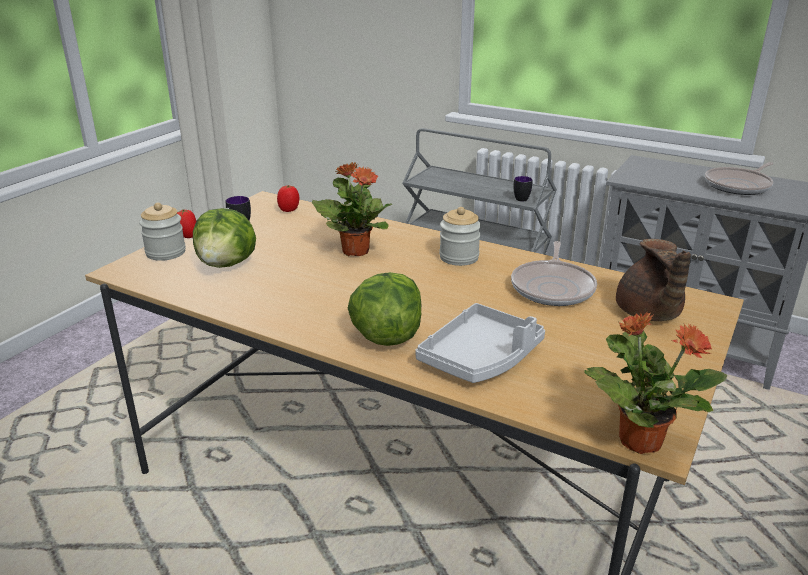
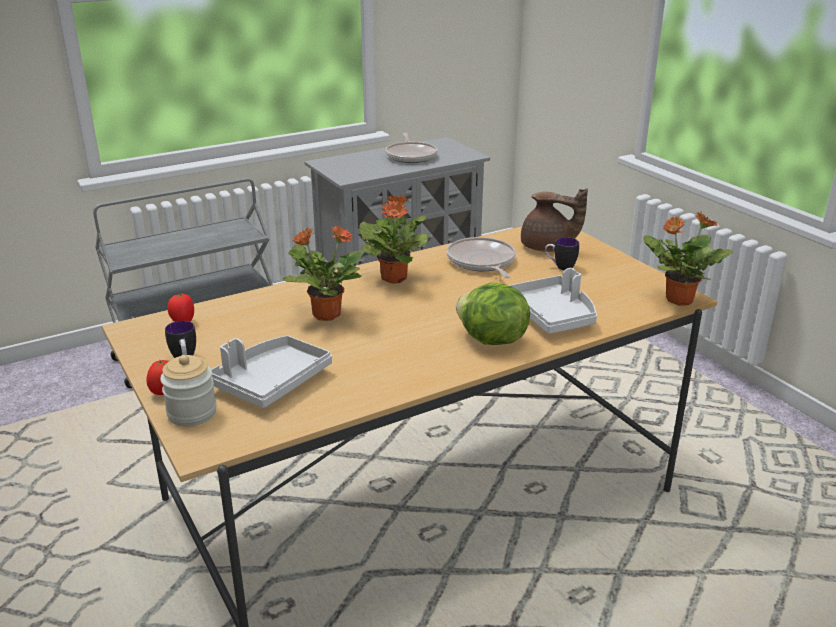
camera: 60 degrees left, 0 degrees up
(227, 264) = (271, 382): lettuce -> grey tray
(459, 257) = (394, 278): jar -> potted plant
(520, 198) = (240, 236): mug -> mug (560, 267)
(553, 287) = (481, 262): frying pan -> frying pan turned 150 degrees counterclockwise

